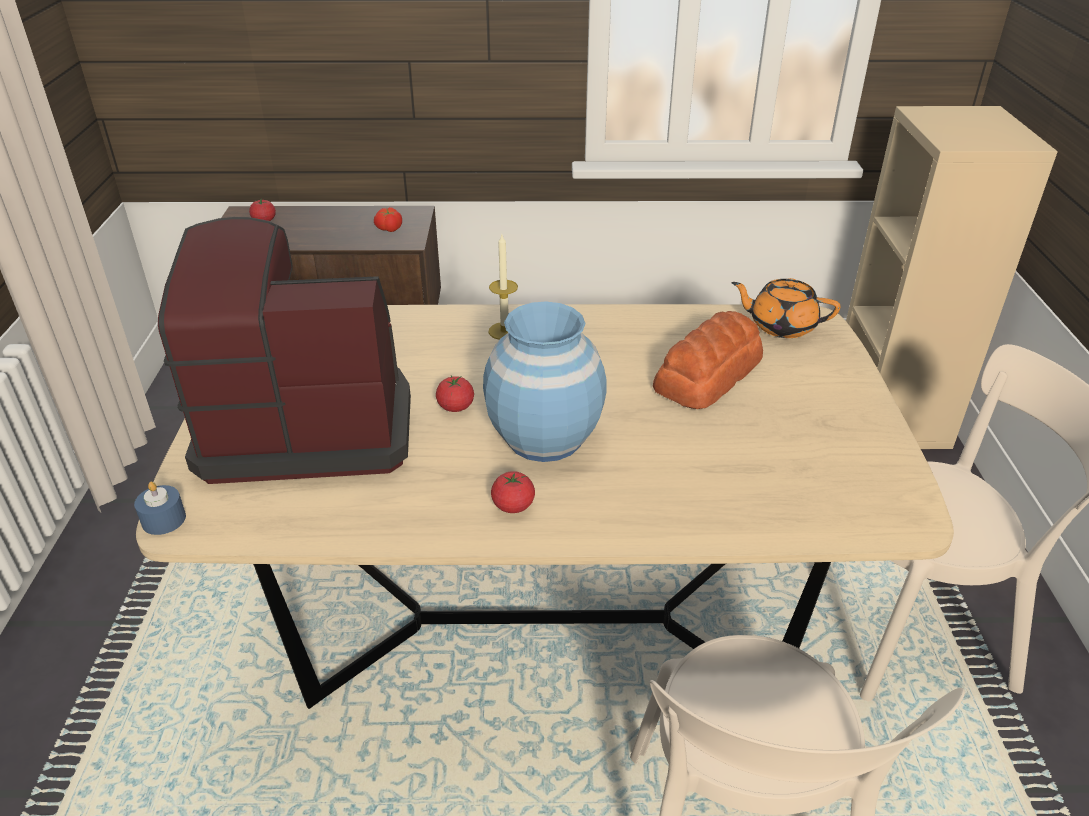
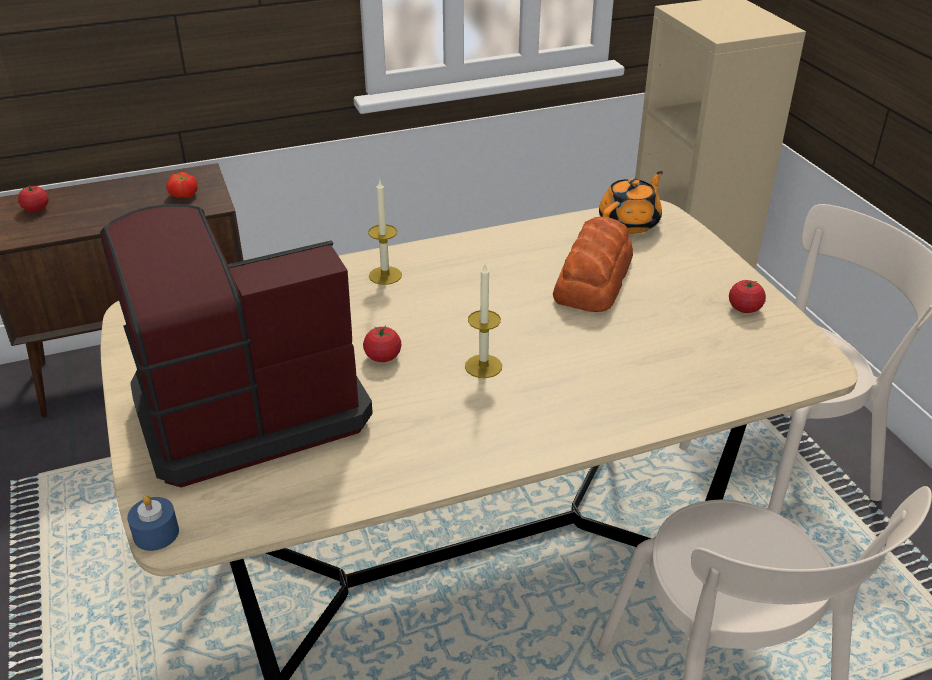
camera: 20 degrees left, 0 degrees up
(513, 505) = (492, 434): tomato -> tomato (744, 308)
(545, 437) = (483, 366): blue vase -> candle
(781, 326) = (630, 223): orange teapot -> orange teapot turned 135 degrees clockwise

